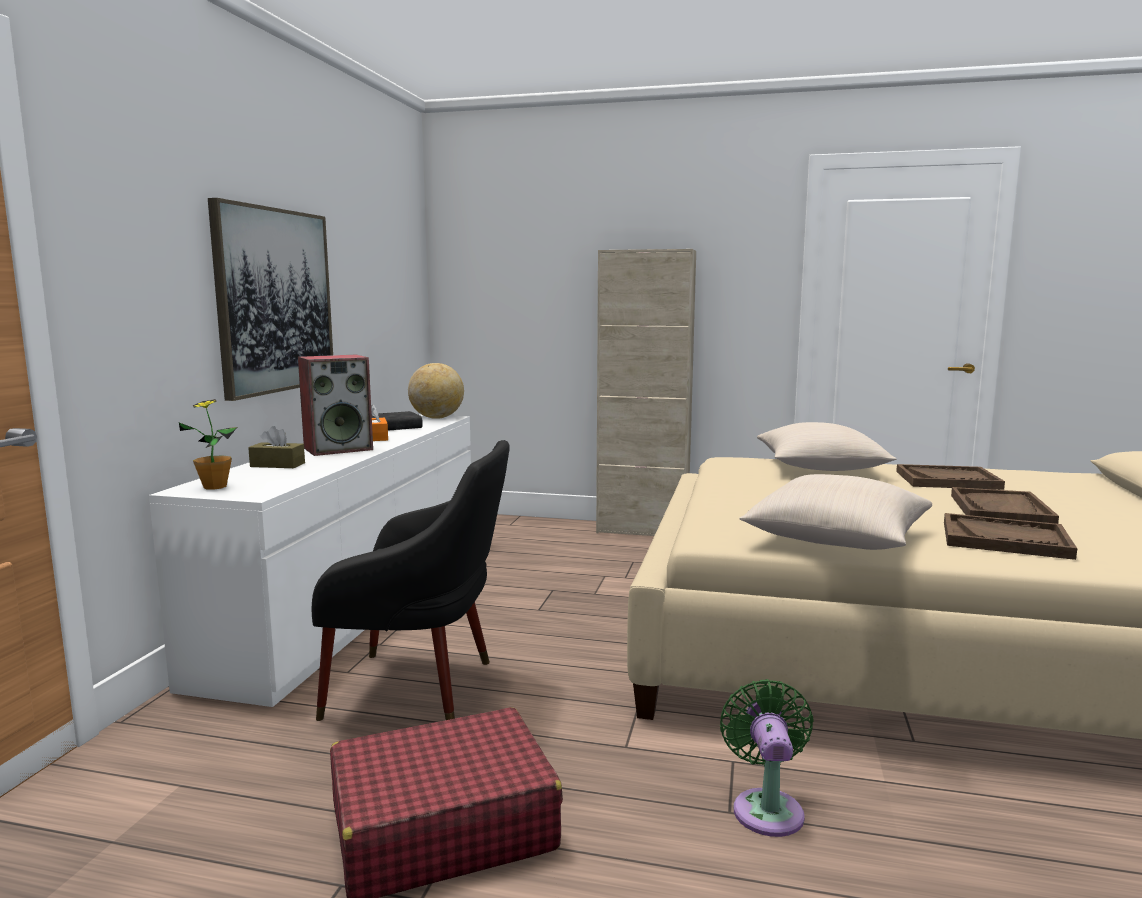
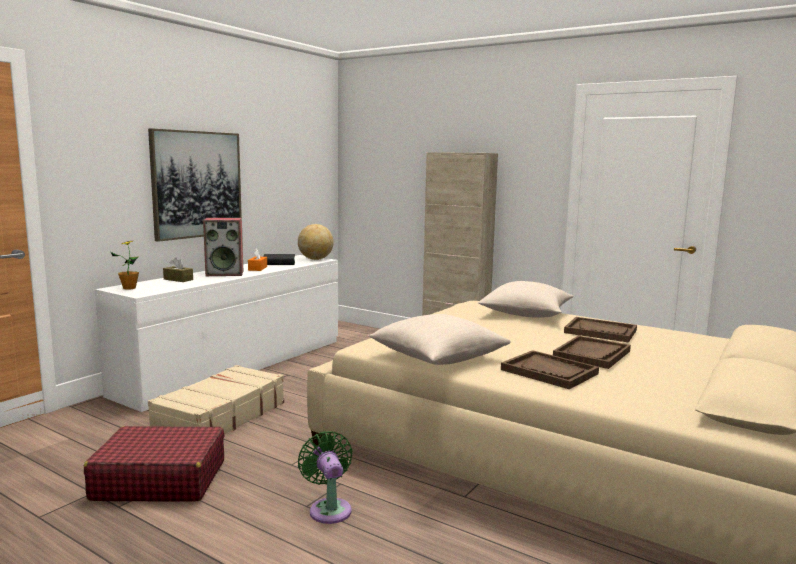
camera: 20 degrees right, 0 degrees up
(422, 690) = (219, 417): black armchair -> beige suitcase
(767, 808) = (329, 508): green fan -> green fan turned 45 degrees counterclockwise

